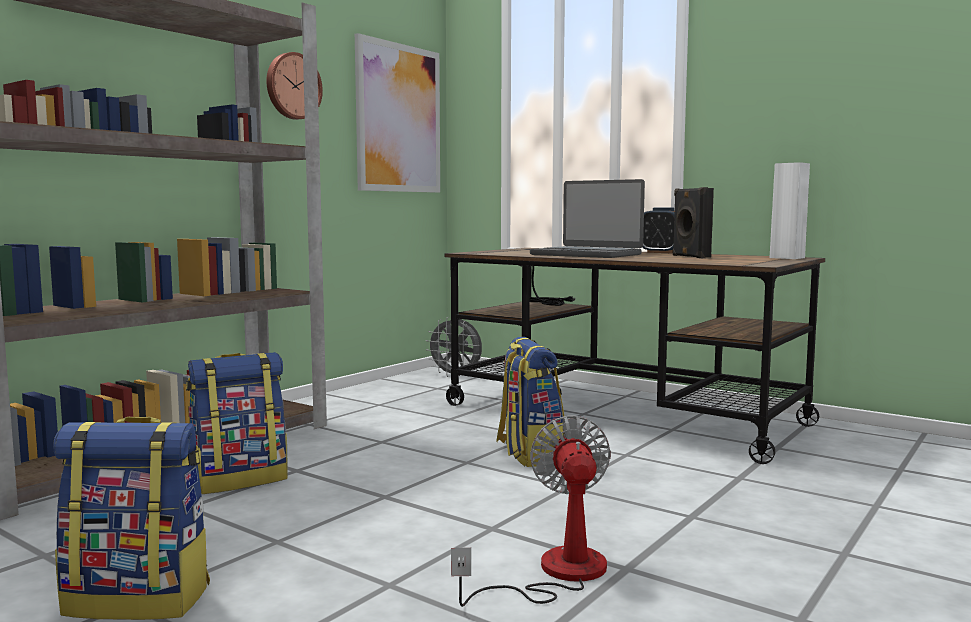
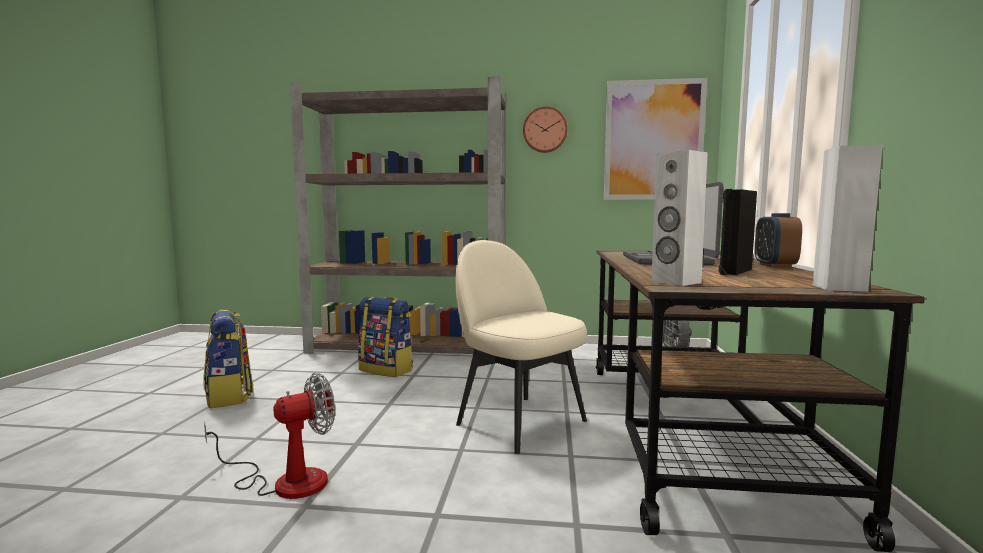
camera: 60 degrees right, 0 degrees up
(529, 454) = (519, 421): backpack -> beige chair
(736, 263) = (675, 282): none -> white speaker

